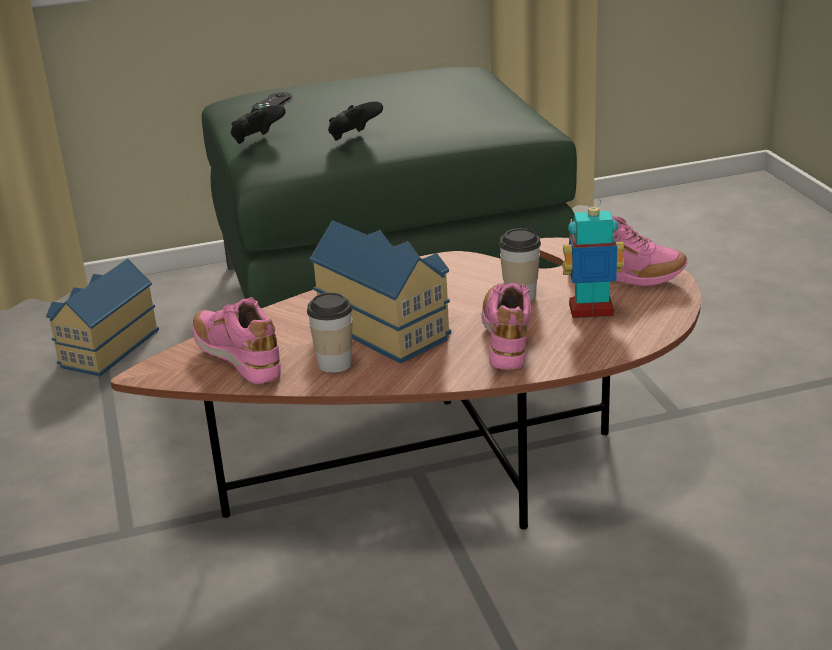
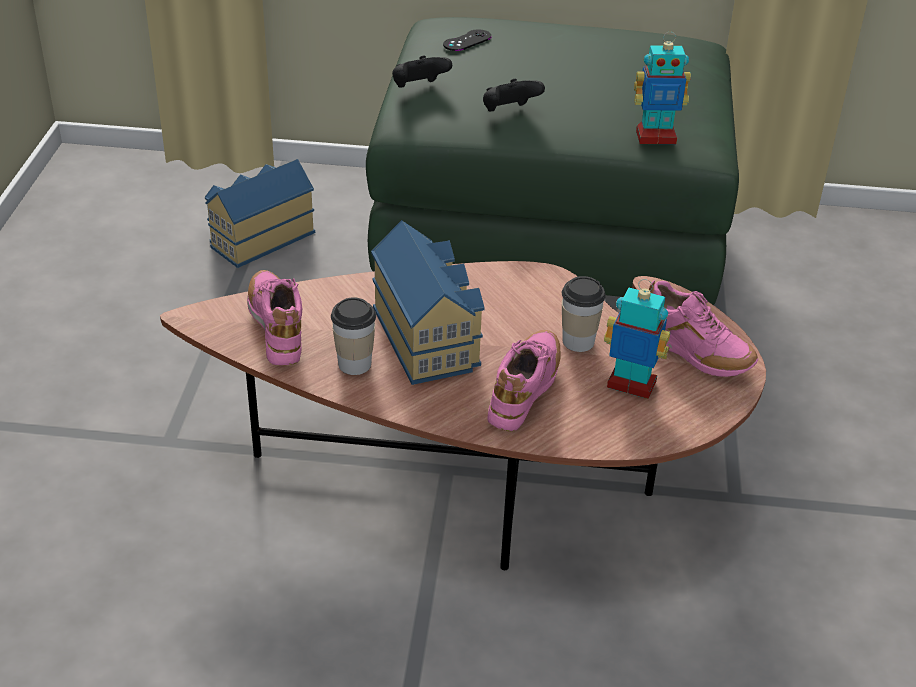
camera: 20 degrees right, 10 degrees up
(492, 127) = (655, 137): none -> toy robot

